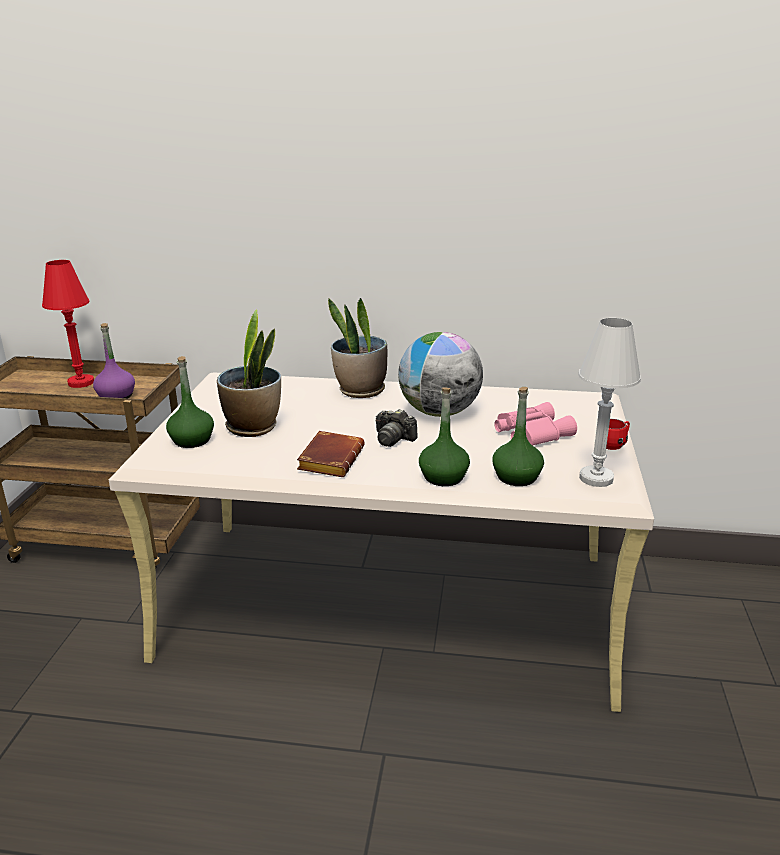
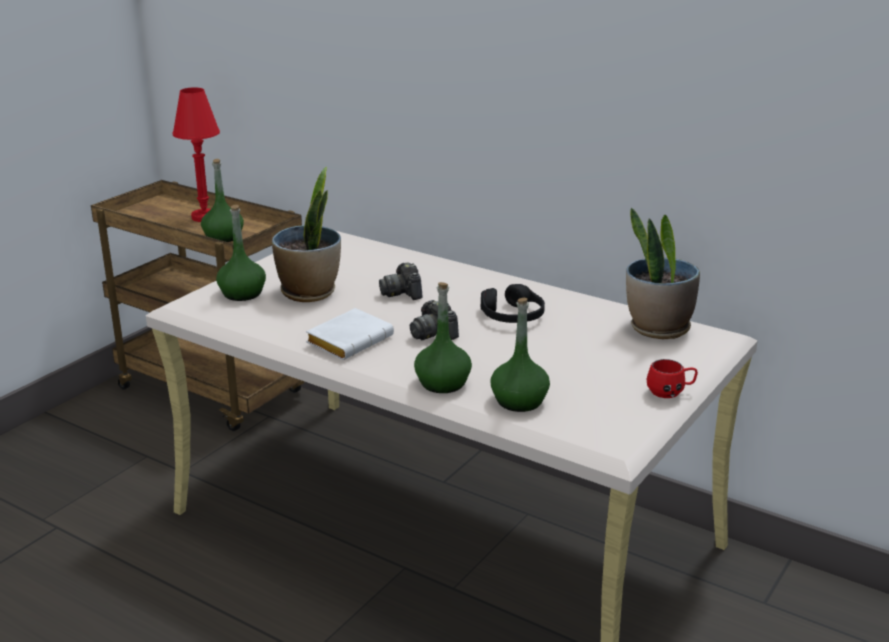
camera: 25 degrees right, 0 degrees up
(116, 396) = (223, 237): purple bottle -> green bottle
(330, 459) = (350, 340): brown book -> white book
(333, 412) = (402, 293): none -> camera
(360, 391) = (453, 276): potted plant -> potted plant (658, 328)
(439, 412) = (512, 316): globe -> black headphones
(530, 433) = (589, 359): pink binoculars -> none
(596, 478) = (606, 423): white table lamp -> none

